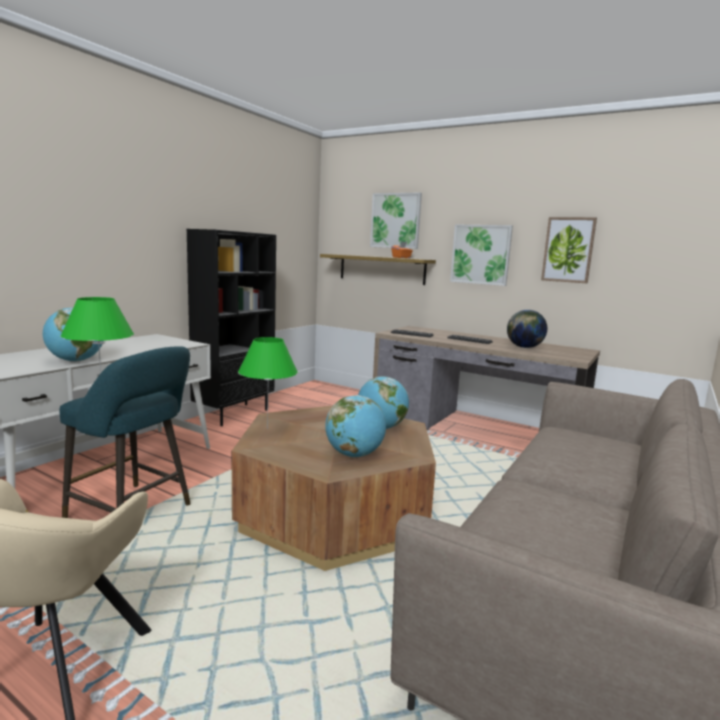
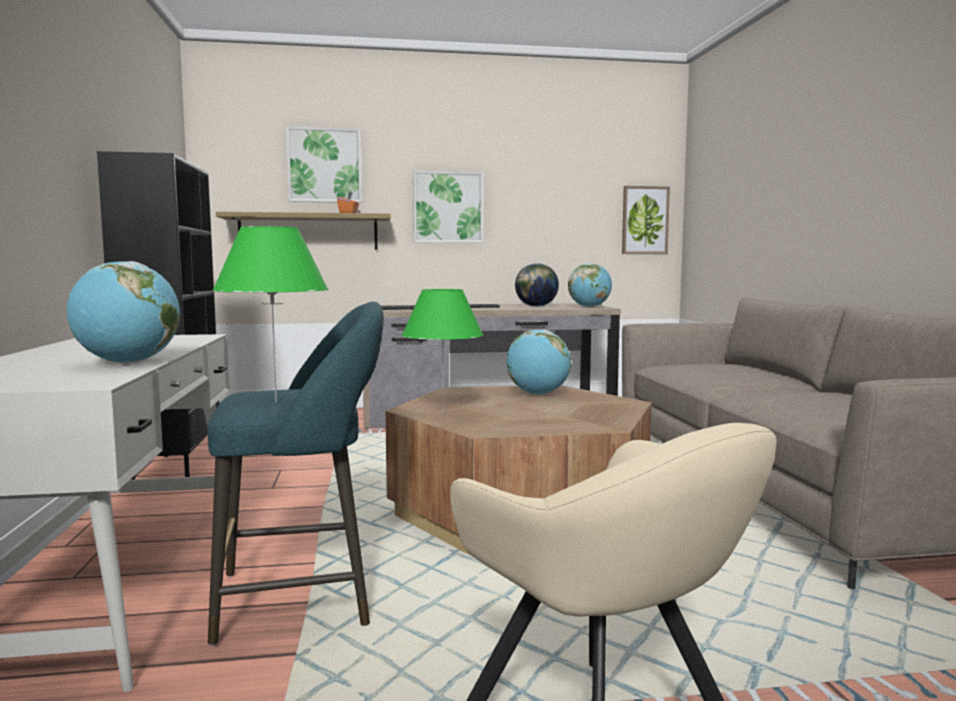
camera: 40 degrees left, 5 degrees down
(354, 455) = (584, 413): globe -> globe (589, 307)
(568, 250) = (544, 199): picture -> picture (645, 220)

